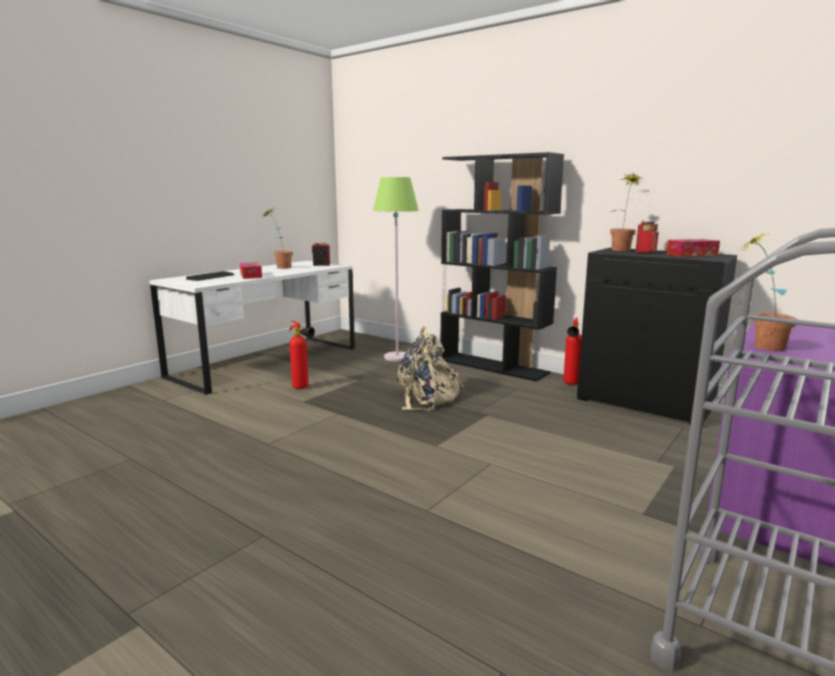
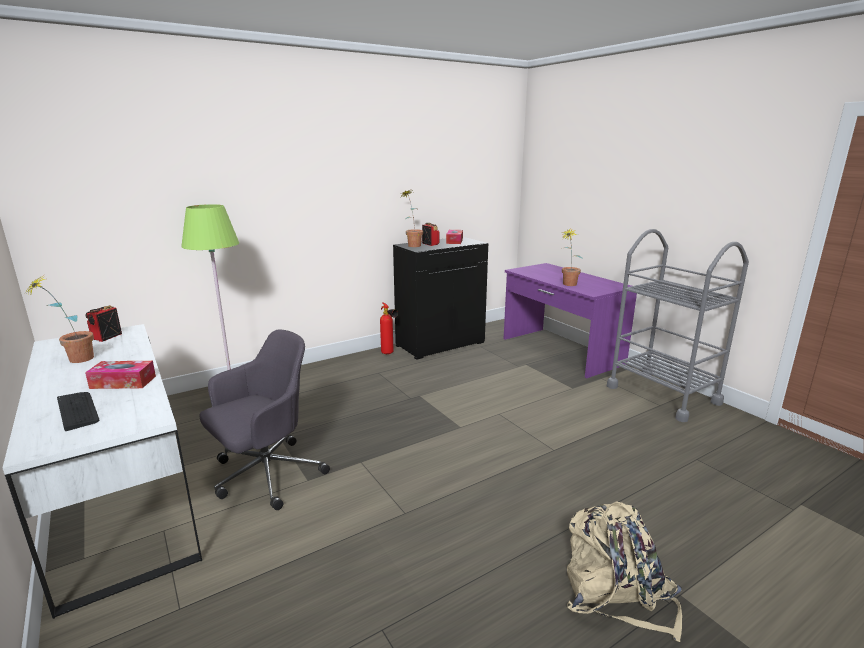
camera: 70 degrees left, 5 degrees up
(303, 388) = (265, 475): fire extinguisher -> grey office chair
(427, 397) = (362, 411): beige backpack -> beige backpack (616, 593)
(494, 366) = (319, 368): black bookcase -> none

